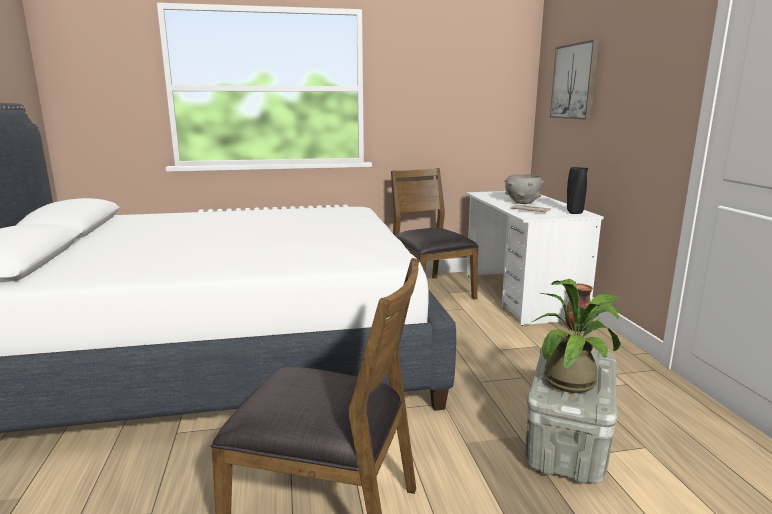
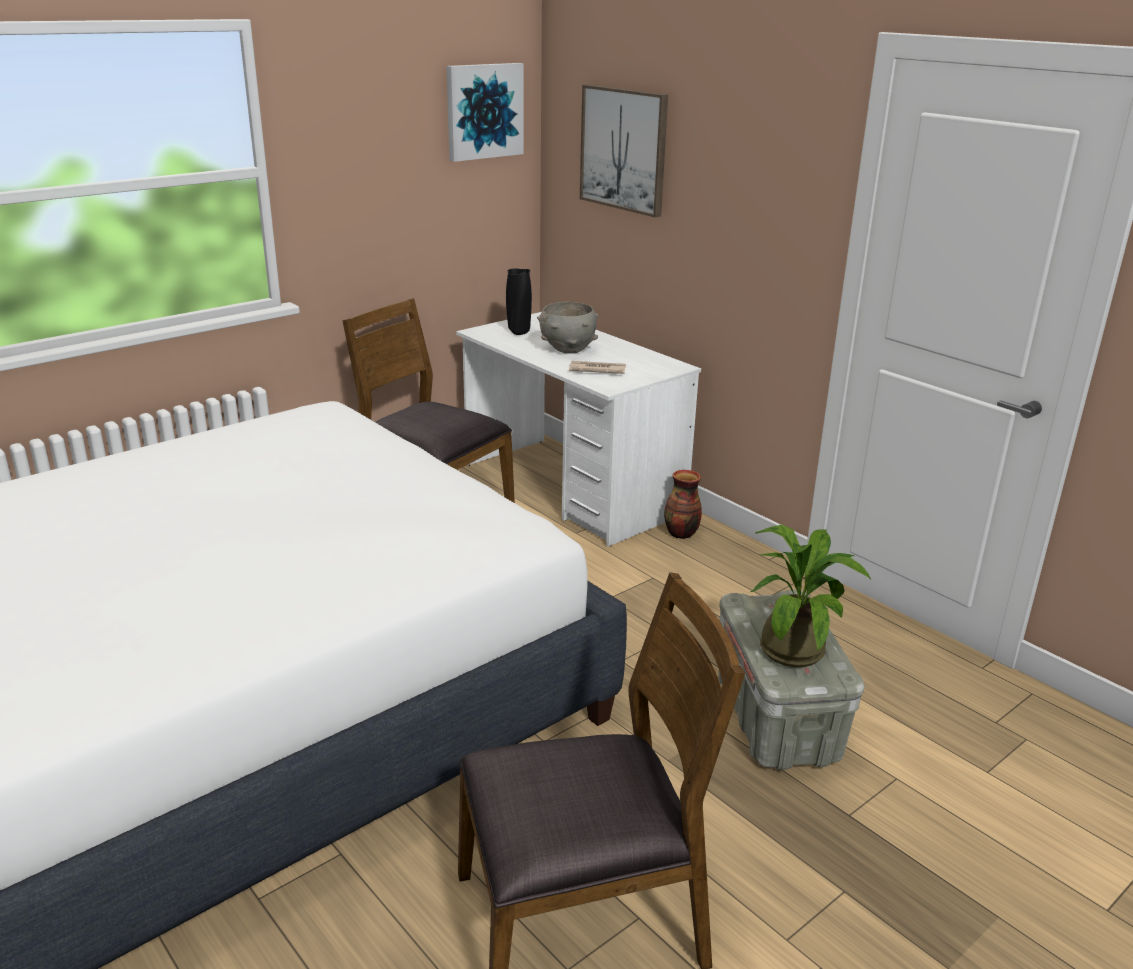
camera: 30 degrees left, 10 degrees up
(498, 67) = (484, 111): none -> picture
(574, 213) = (659, 366): black vase -> black vase (519, 332)

